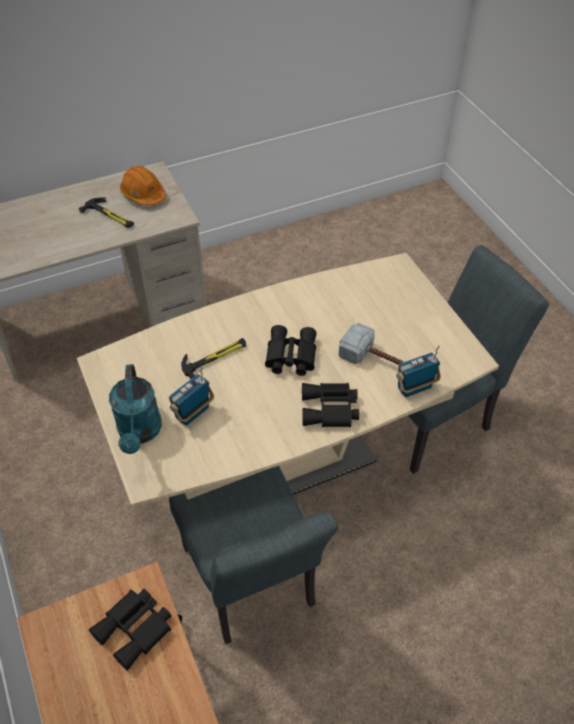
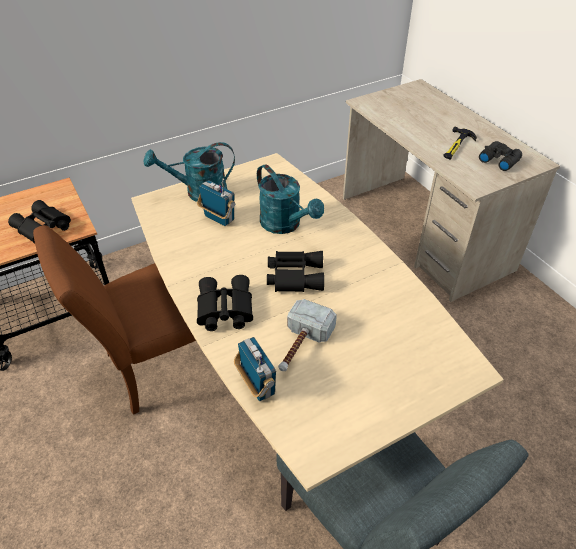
camera: 85 degrees right, 5 degrees down
(143, 194) = (498, 160): orange hard hat -> black binoculars
(215, 358) = (285, 225): hammer -> turquoise watering can
(253, 585) = (156, 366): grey chair -> brown chair

